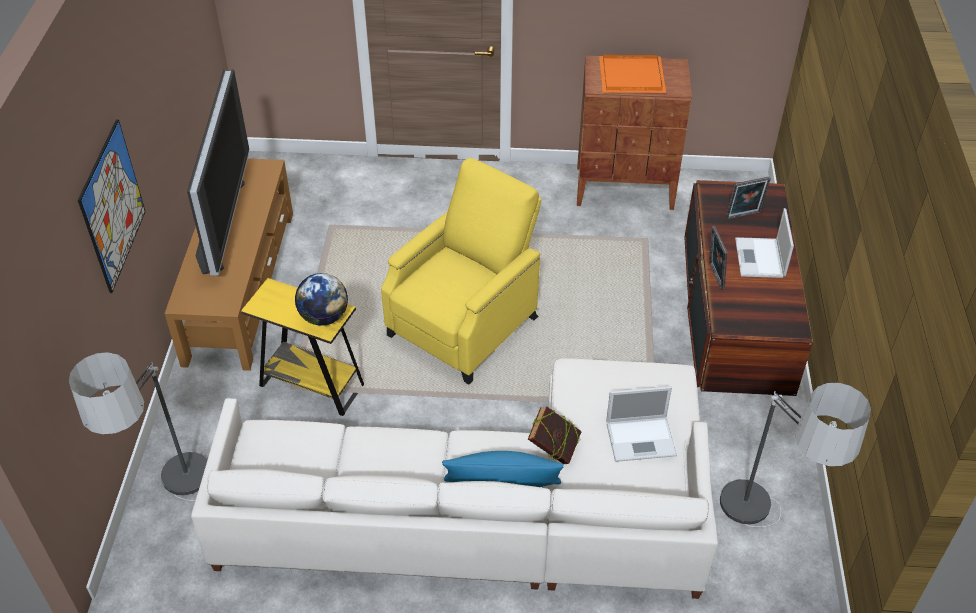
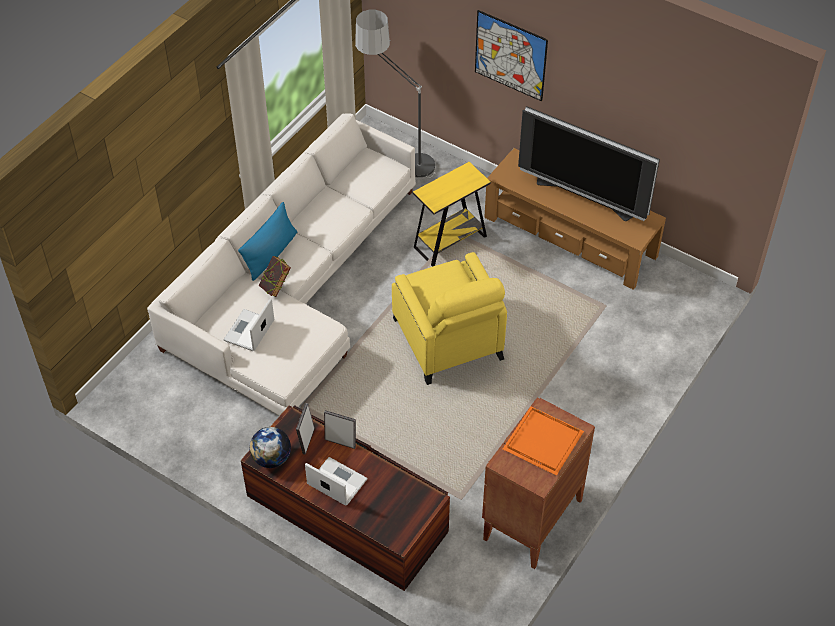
camera: 120 degrees right, 5 degrees up
(324, 317) = (435, 195): globe -> globe (271, 458)
(743, 216) = (386, 501): picture frame -> picture frame (306, 440)
(762, 538) = (167, 404): floor lamp -> none

